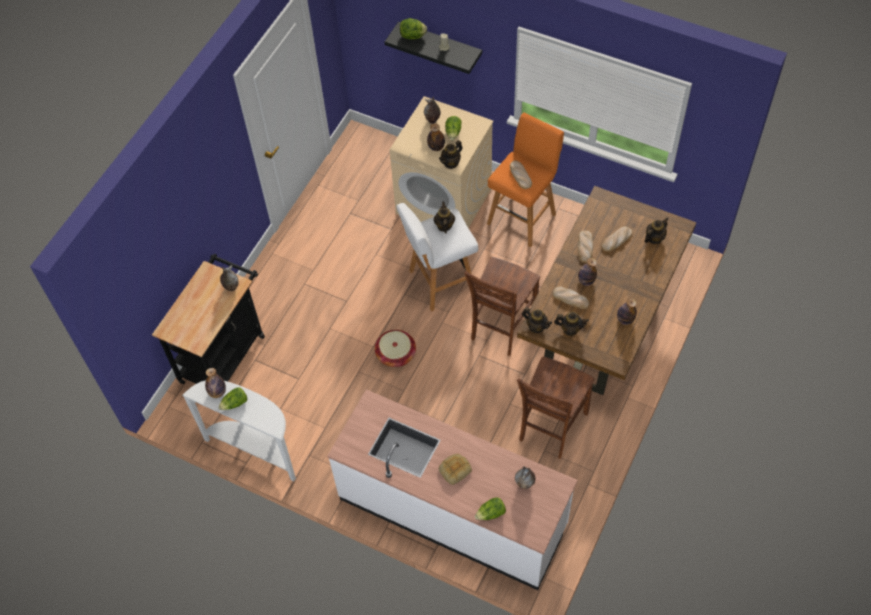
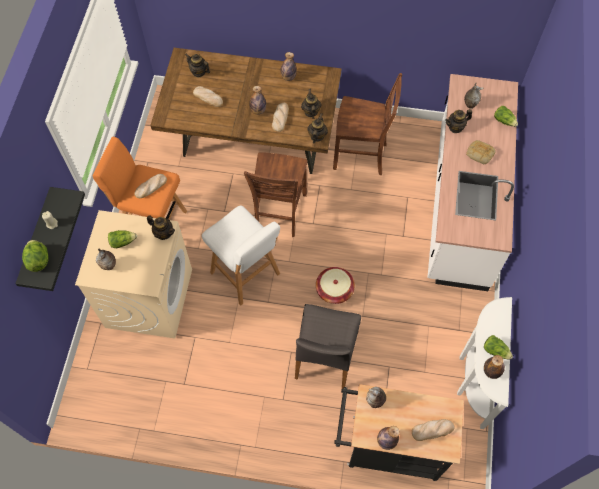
camera: 110 degrees left, 5 degrees up
(331, 328) = (325, 355): none -> grey chair
(436, 147) = (145, 252): bottle -> bottle (386, 441)
(444, 226) = (228, 236): teapot -> teapot (455, 127)
(501, 327) = (279, 213): brown chair -> brown chair turned 90 degrees clockwise
(585, 247) = (222, 118): bread -> bread (432, 430)

